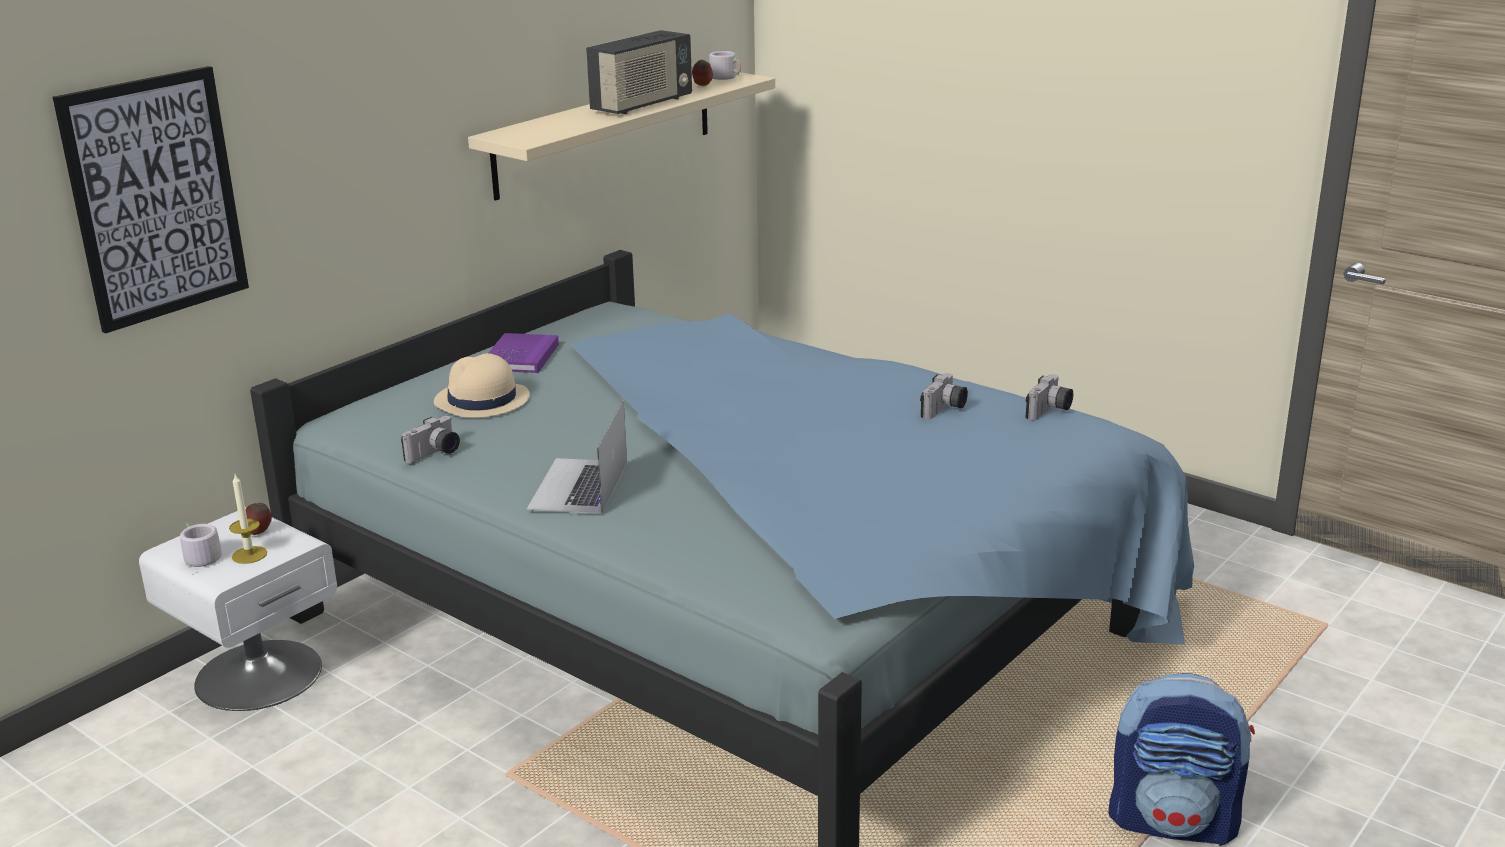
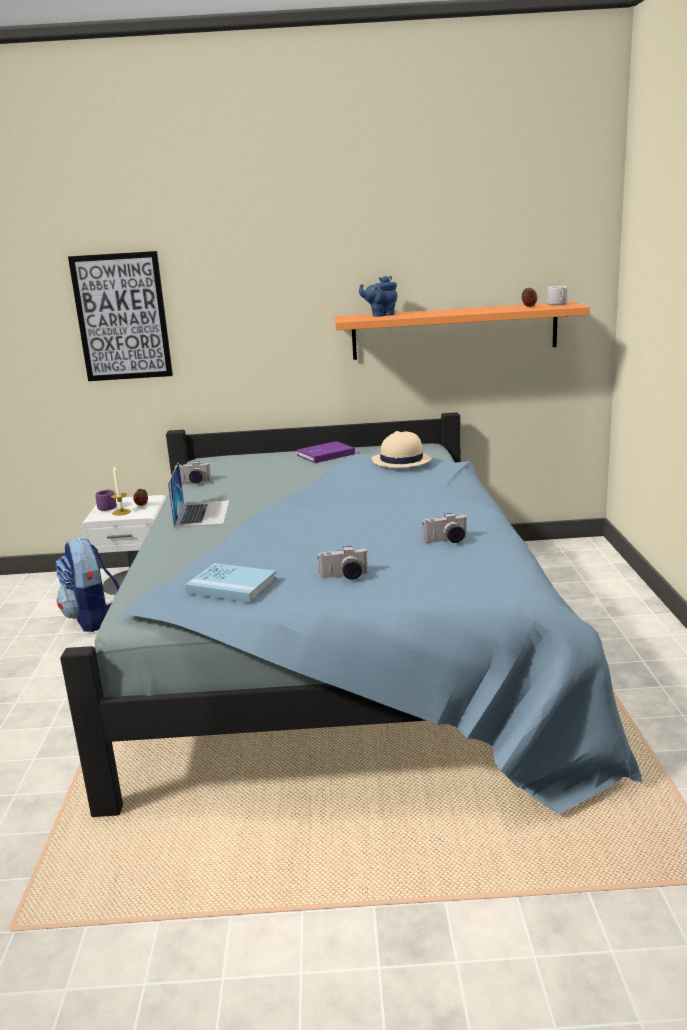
camera: 50 degrees right, 5 degrees down
(199, 558) = (107, 507): grey mug -> purple mug
(481, 401) = (263, 467): beige hat -> beige hat (401, 460)
(543, 126) = (381, 315): none -> blue teapot
(578, 485) = (202, 513): laptop -> laptop turned 120 degrees clockwise
(605, 132) = (454, 331): beige shelf -> orange shelf
(642, 105) = (462, 311): radio -> none
(875, 539) = (232, 586): none -> blue book
(1050, 411) = (510, 565): camera -> camera (344, 577)
(1174, 822) = (332, 916): backpack -> backpack (93, 619)

